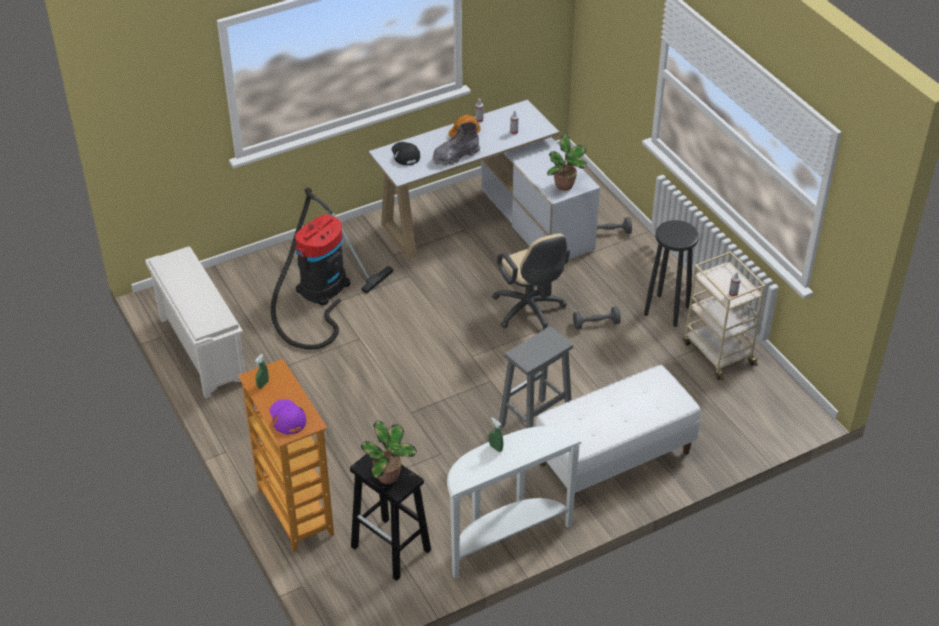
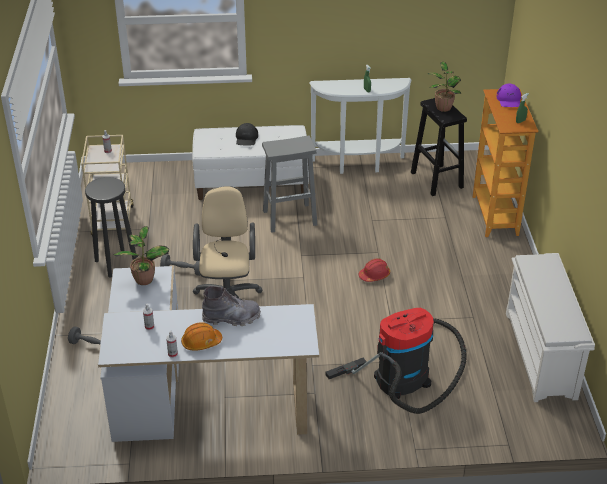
camera: 155 degrees left, 5 degrees down
(400, 382) = (374, 275): none -> red hard hat
(405, 154) = (282, 336): black cap -> black cap (246, 138)

